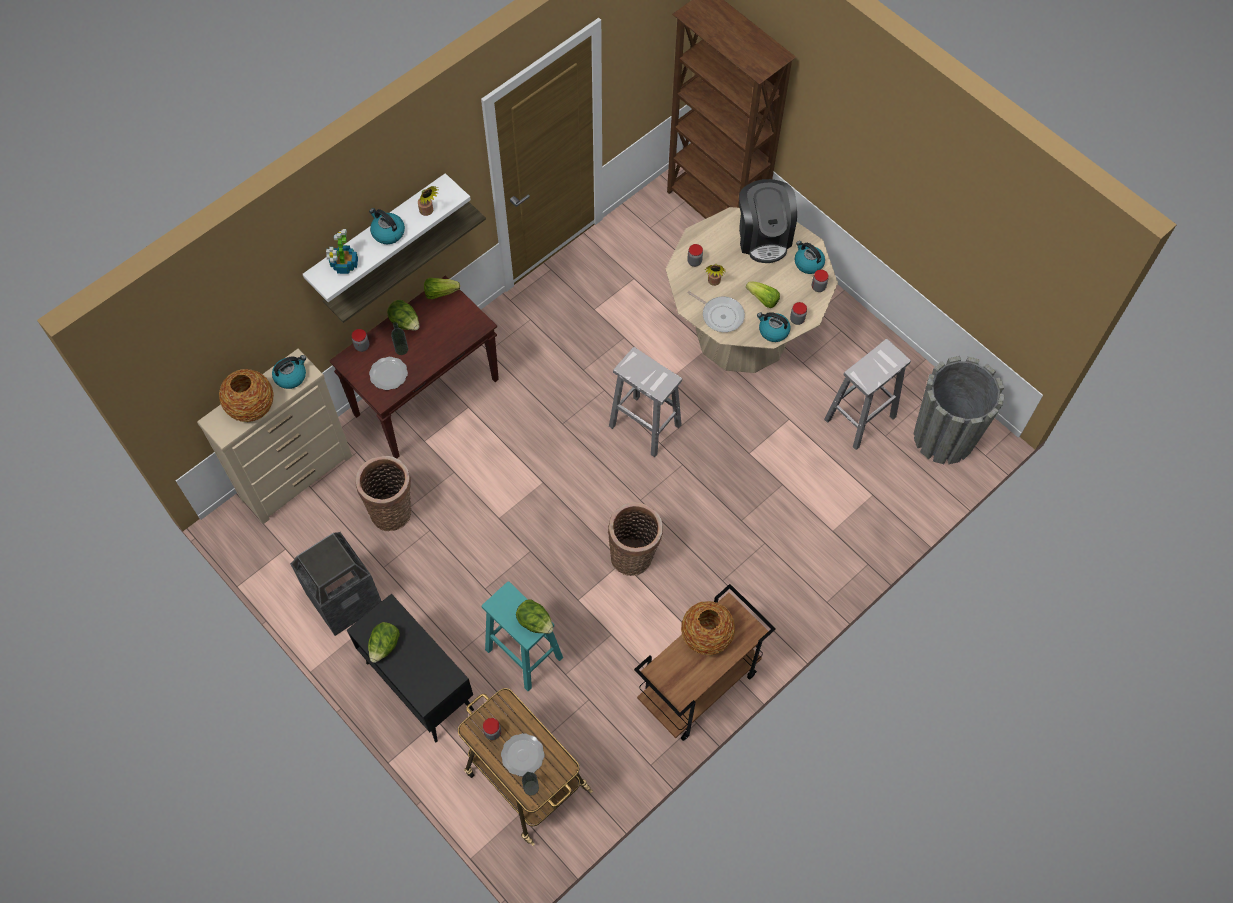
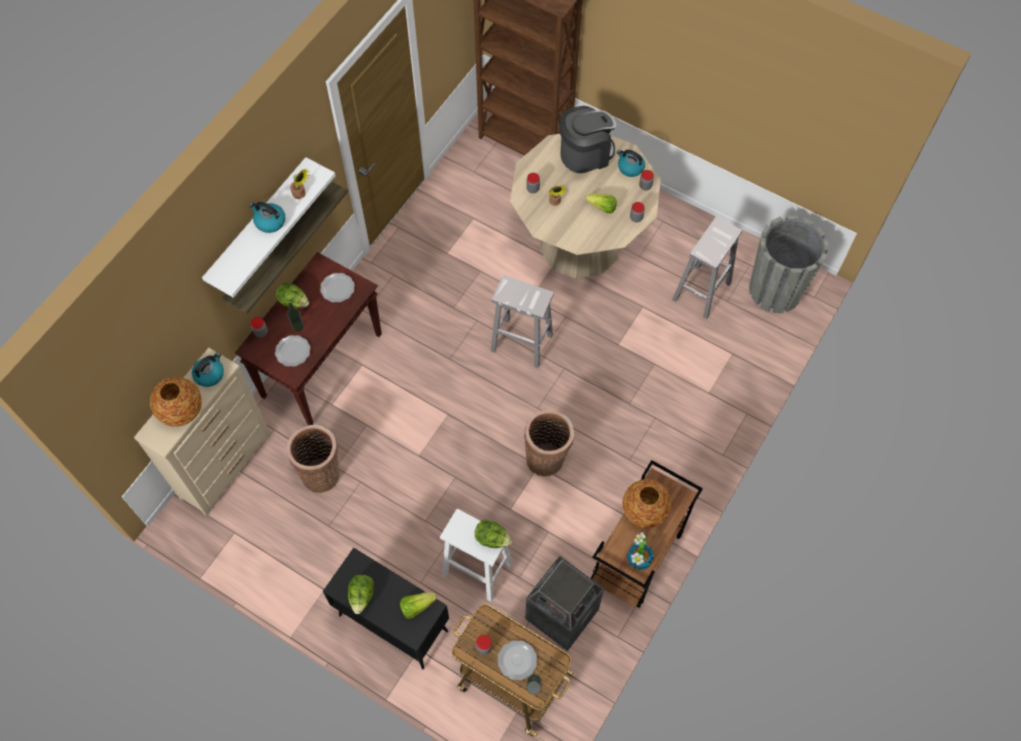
camera: 15 degrees left, 0 degrees up
(344, 265) = (238, 260): potted plant -> potted plant (639, 559)
(344, 599) = (301, 564): trash can -> trash can (561, 614)
(440, 292) = (317, 268): lettuce -> lettuce (416, 606)
(455, 319) = (338, 288): none -> plate
(523, 653) = (476, 568): turquoise stool -> white stool
(720, 315) = (570, 229): frying pan -> none
(764, 236) = (585, 153): coffee machine -> coffee machine turned 90 degrees counterclockwise
(773, 331) = (619, 232): kettle -> none

